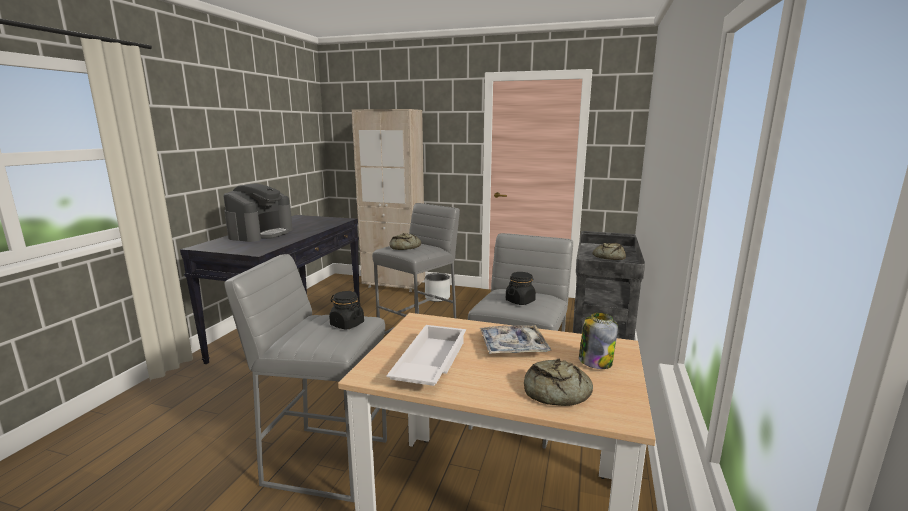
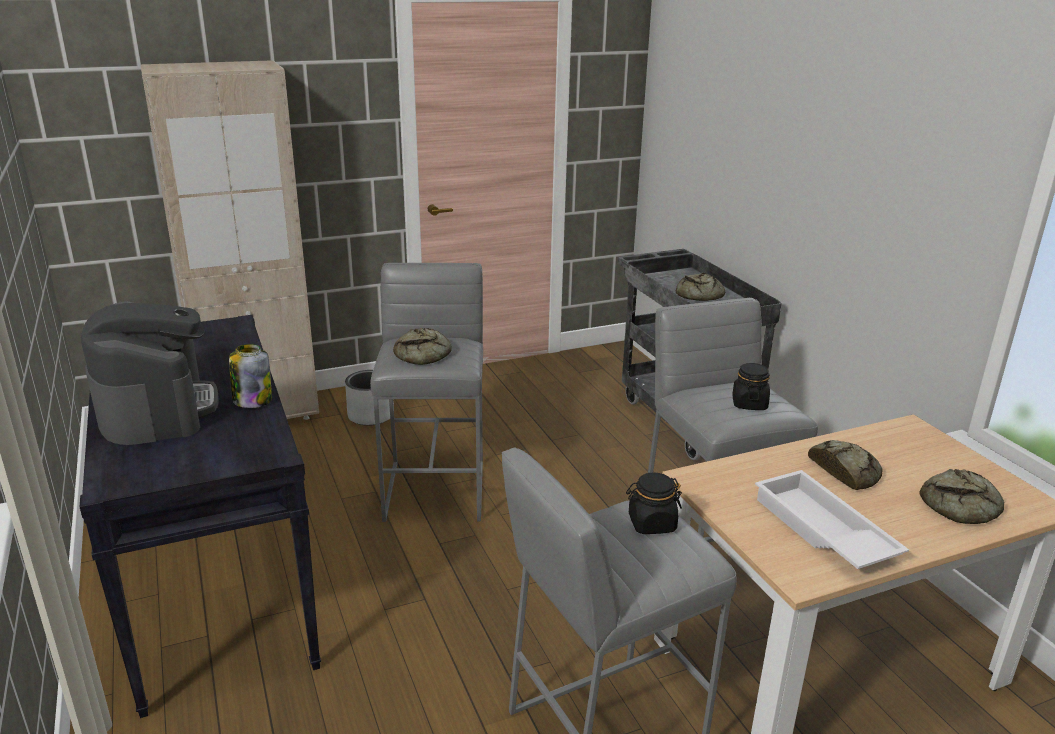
camera: 40 degrees left, 10 degrees up
(513, 346) = (845, 470): tray -> bread
(595, 361) = (929, 456): jar -> jar (252, 400)

